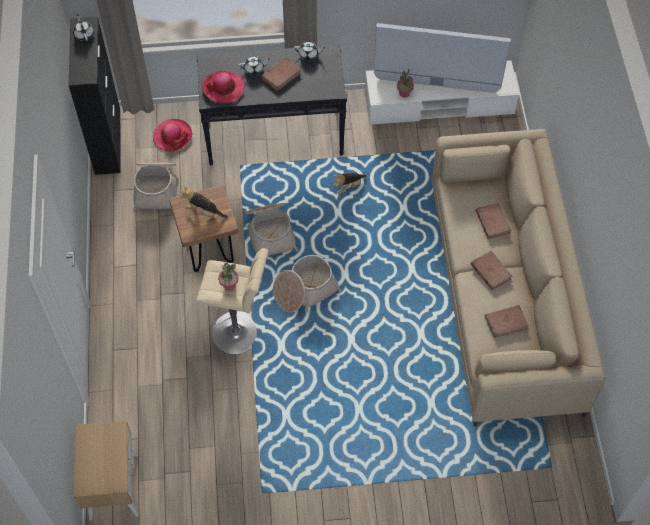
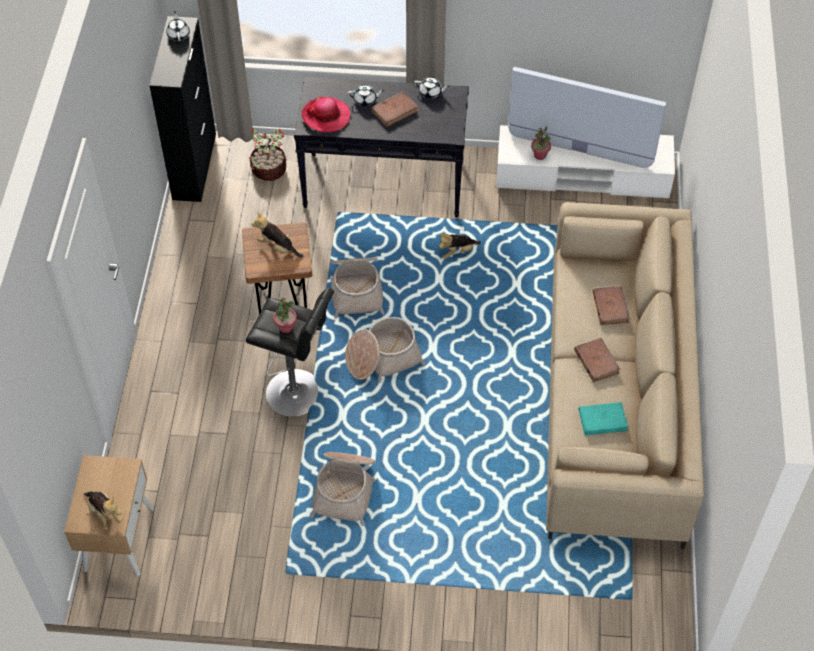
camera: 10 degrees right, 5 degrees down
(105, 475) = (104, 513): none -> plush toy
(157, 188) = (238, 224): basket -> basket (345, 489)
(172, 136) = (268, 170): hat -> potted plant
(239, 333) = (298, 394): beige stool -> black stool
(506, 322) = (603, 420): brown book -> turquoise book

